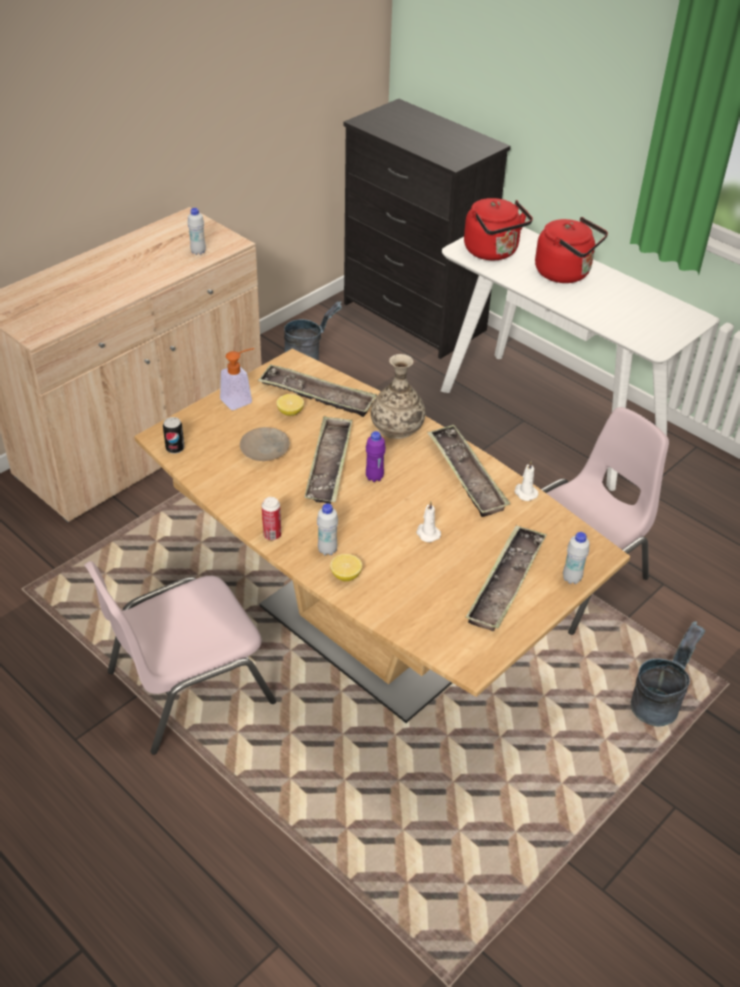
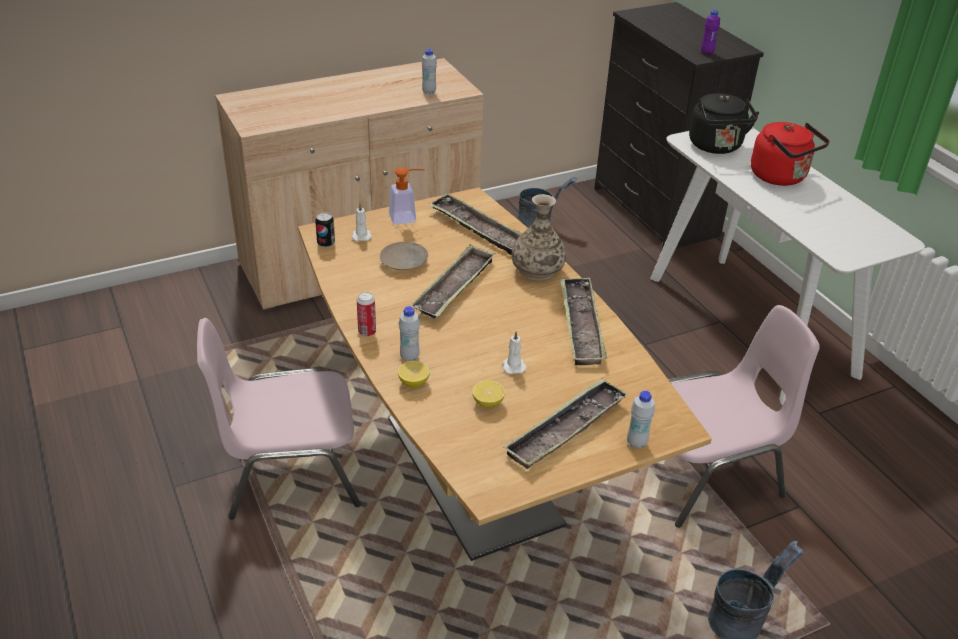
camera: 20 degrees right, 5 degrees down
(290, 412) = (445, 237): lemon -> lemon (488, 402)
(374, 477) = (490, 307): purple bottle -> purple bottle (707, 52)
(493, 252) = (716, 147): red kettle -> black kettle
(525, 492) = (631, 354): white candle -> white candle (361, 236)

